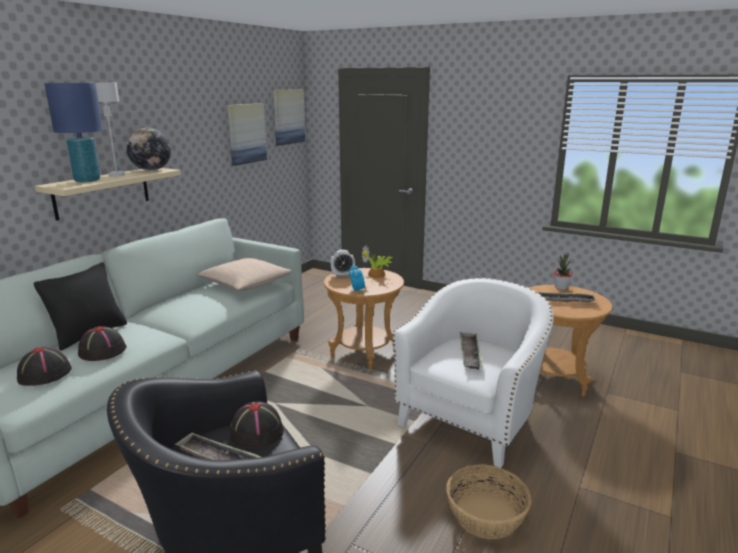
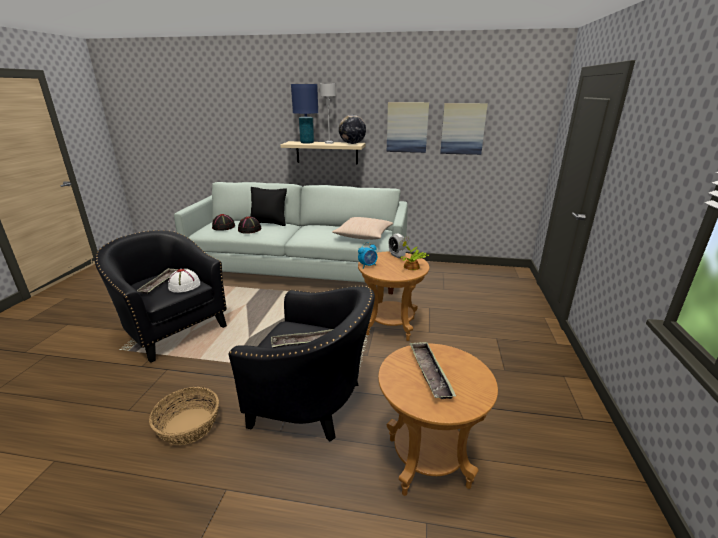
camera: 70 degrees right, 5 degrees up
(256, 431) = (185, 285): black hat -> white hat
(288, 116) = (526, 118): picture -> picture (407, 127)
(471, 420) = (314, 402): white armchair -> black armchair
(561, 288) = (479, 373): potted plant -> none

